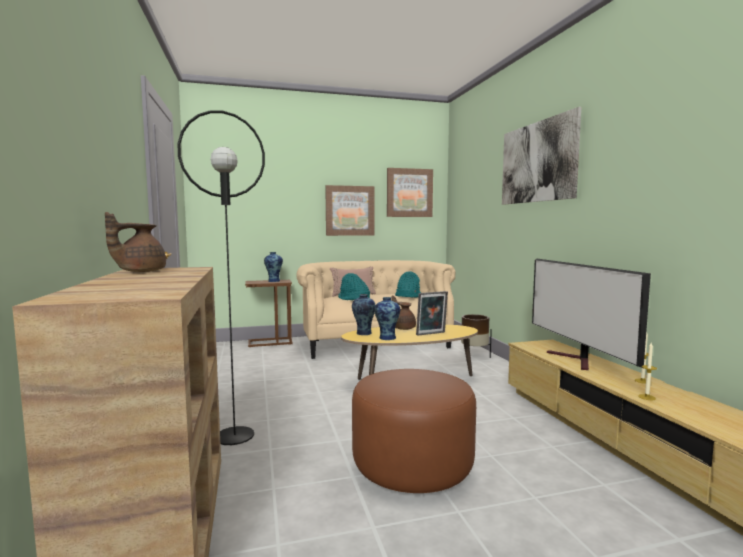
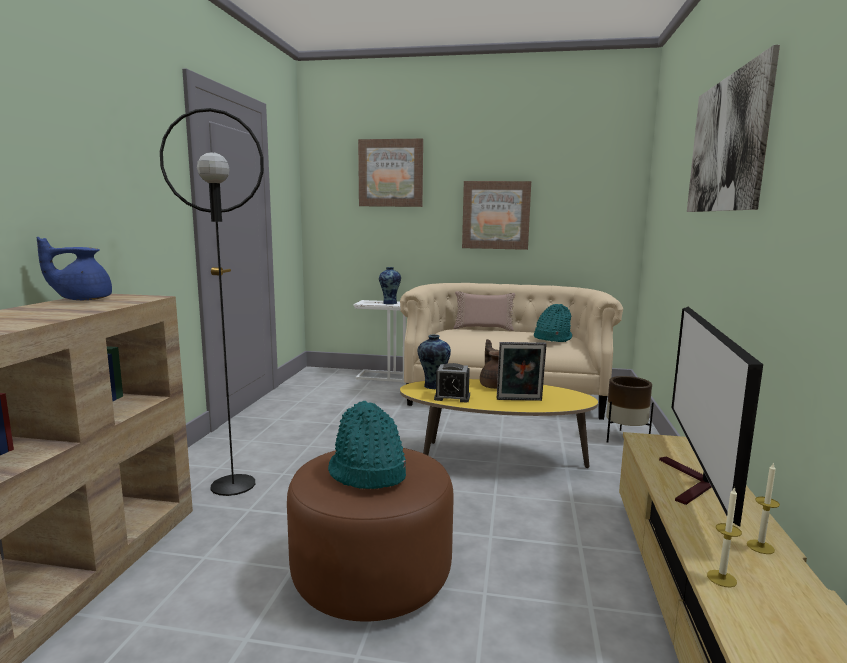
camera: 25 degrees right, 5 degrees up
(139, 271) = (83, 299): brown teapot -> blue teapot
(270, 342) = (384, 376): brown side table -> white side table
(353, 299) = (473, 335): turquoise hat -> turquoise hat (367, 473)
(387, 338) = (452, 397): vase -> alarm clock
(409, 193) = (585, 189): picture -> picture (391, 173)

